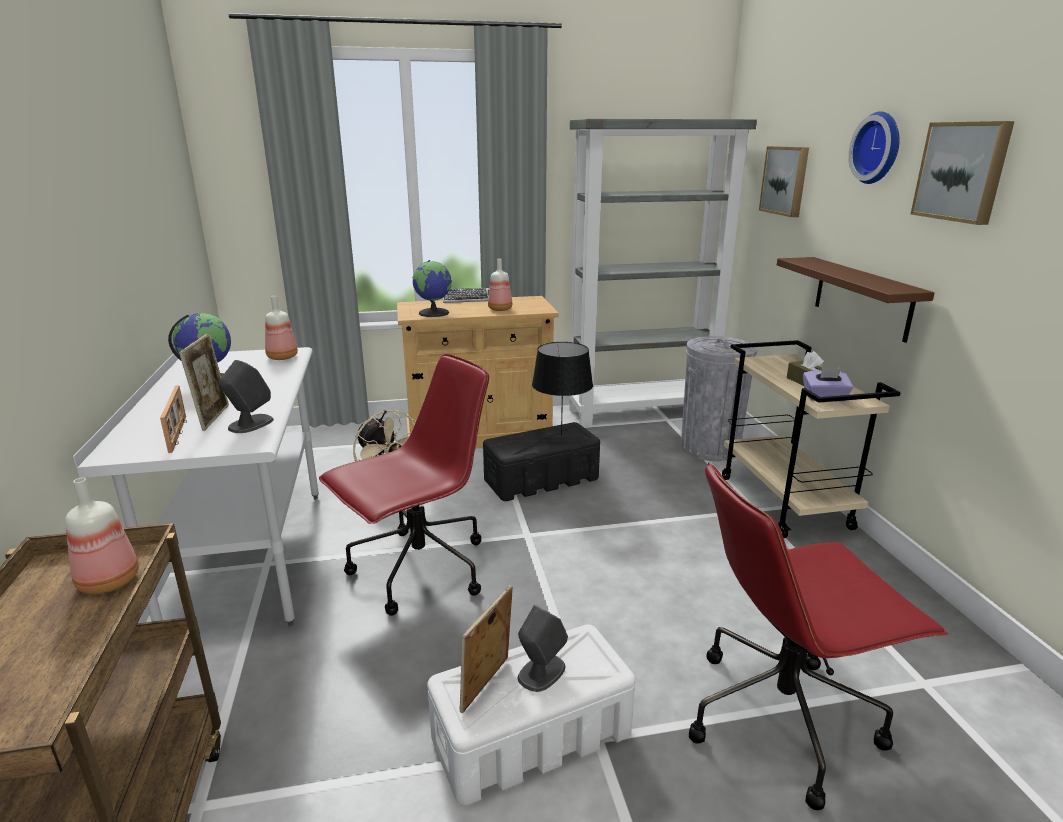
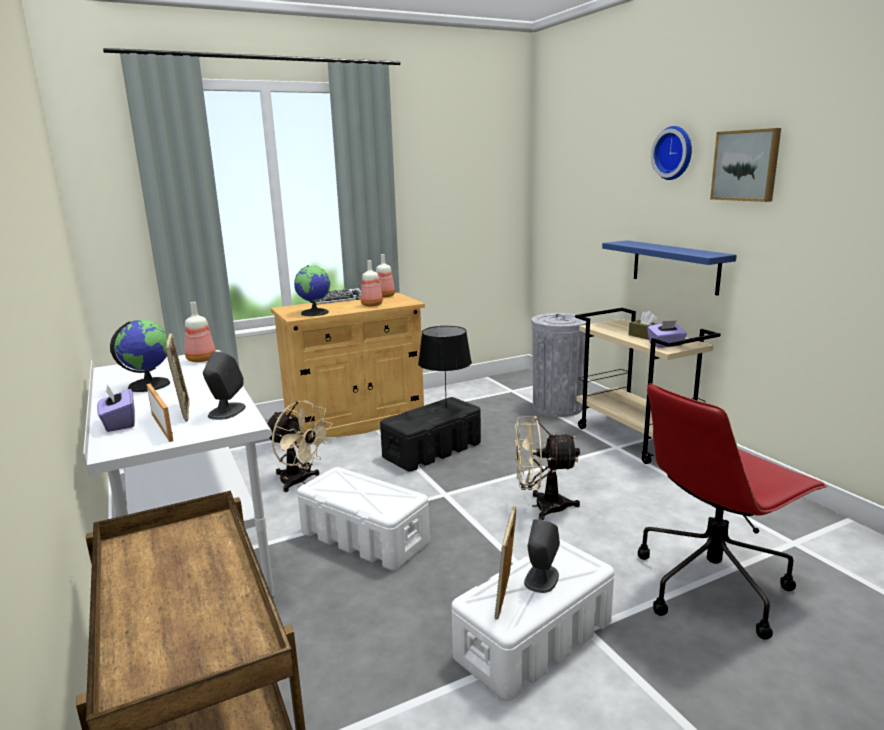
camera: 15 degrees left, 5 degrees down
(107, 582) = (198, 546): bottle -> bottle (384, 296)
(145, 423) = (119, 423): none -> purple tissue box
(418, 571) = (365, 538): red office chair -> white storage box
(626, 570) = (541, 506): none -> beige fan
(642, 412) = (488, 387): grey bookcase -> none
(786, 180) = (593, 183): picture -> none
(862, 297) = (675, 266): brown shelf -> blue shelf

